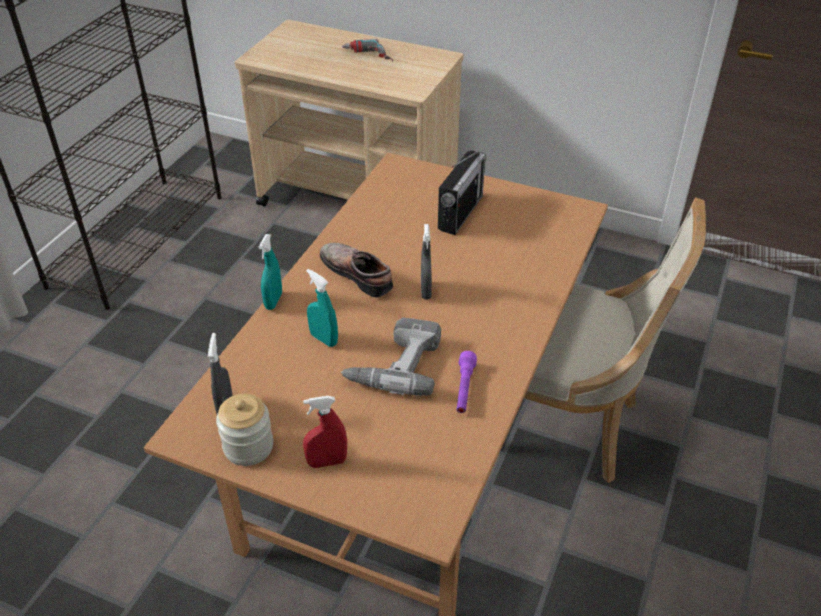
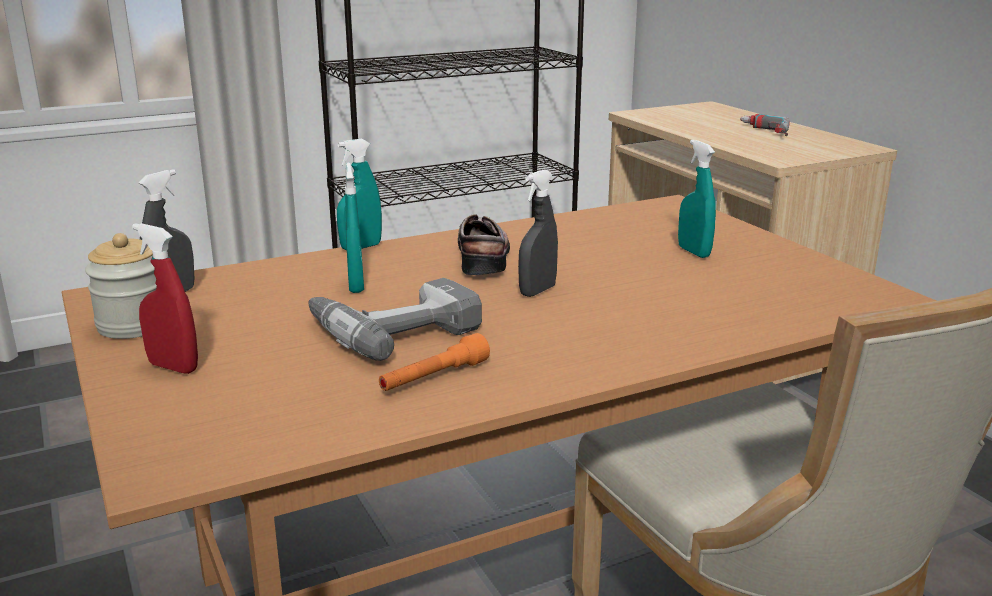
camera: 40 degrees right, 20 degrees down
(460, 213) = (694, 252): radio -> turquoise spray bottle
(464, 388) = (434, 378): purple flashlight -> orange flashlight

